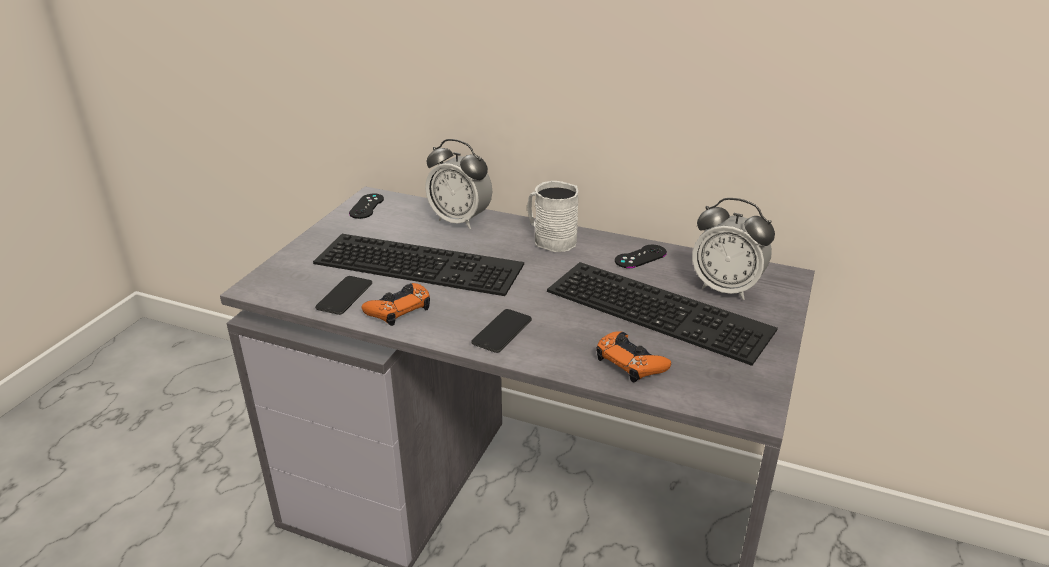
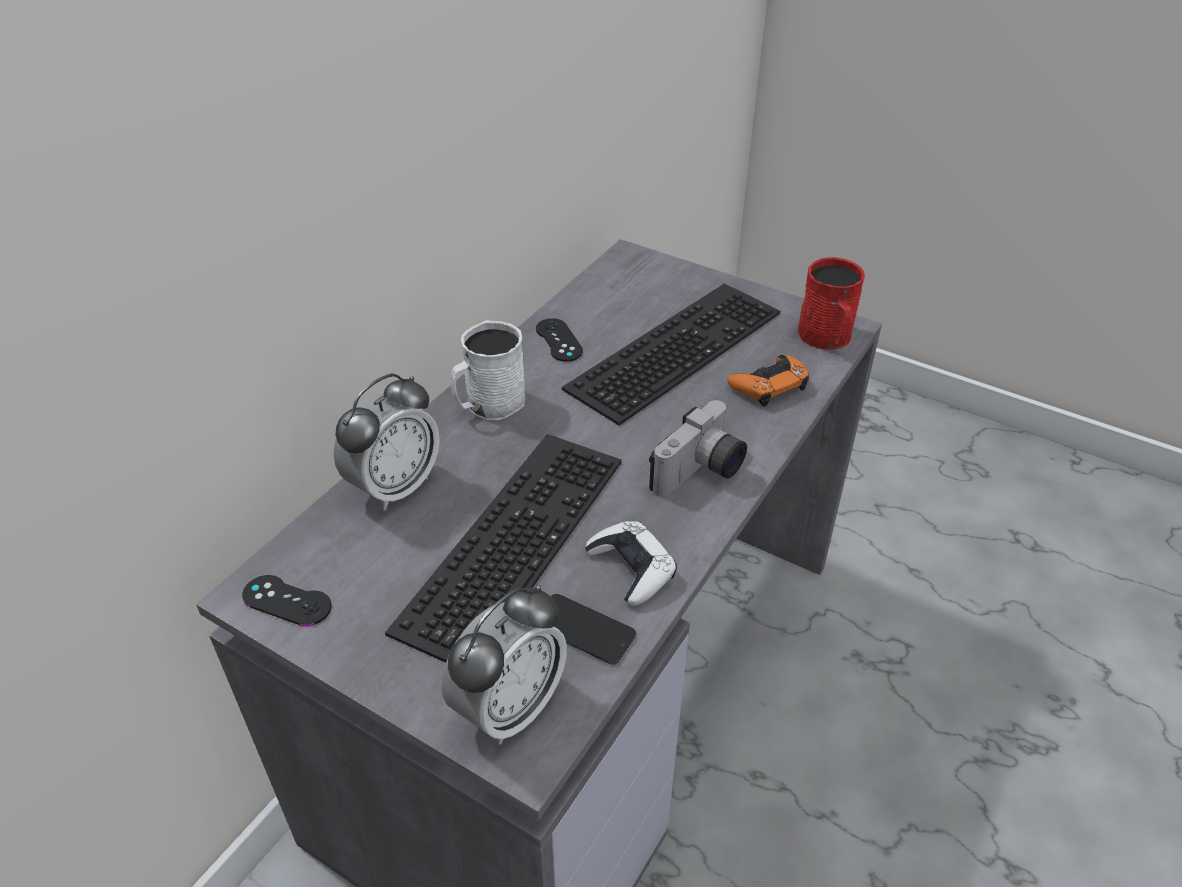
camera: 80 degrees left, 10 degrees up
(398, 309) = (632, 568): orange game controller -> white game controller
(502, 331) = (700, 473): phone -> camera
(726, 288) = (642, 297): alarm clock -> alarm clock (509, 708)
(726, 397) = (827, 338): none -> red mug

